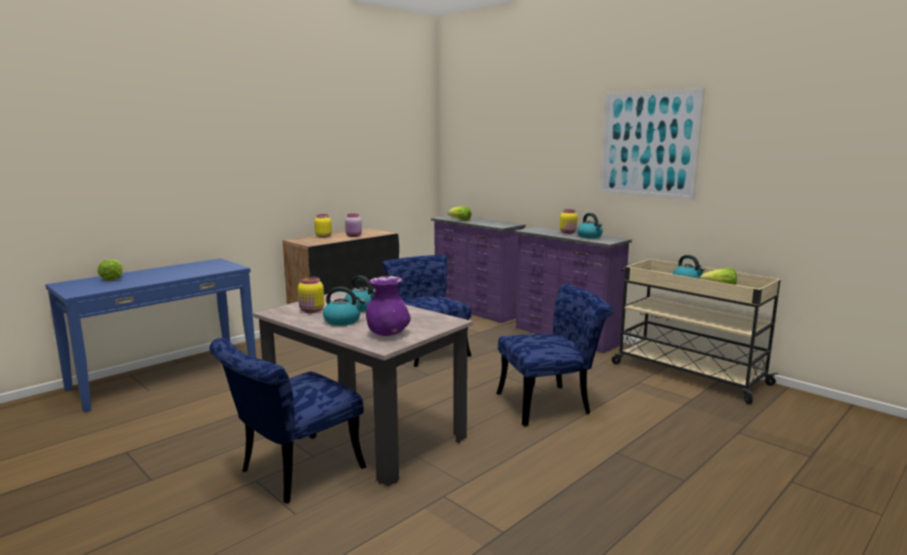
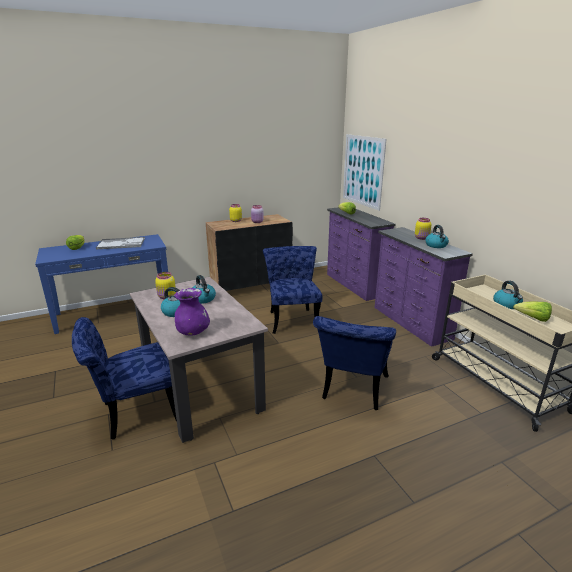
camera: 20 degrees right, 10 degrees up
(179, 270) = (121, 244): none -> tray
(551, 403) = (352, 391): blue chair -> blue chair turned 105 degrees clockwise
(648, 144) = (499, 167): picture -> picture (363, 171)

